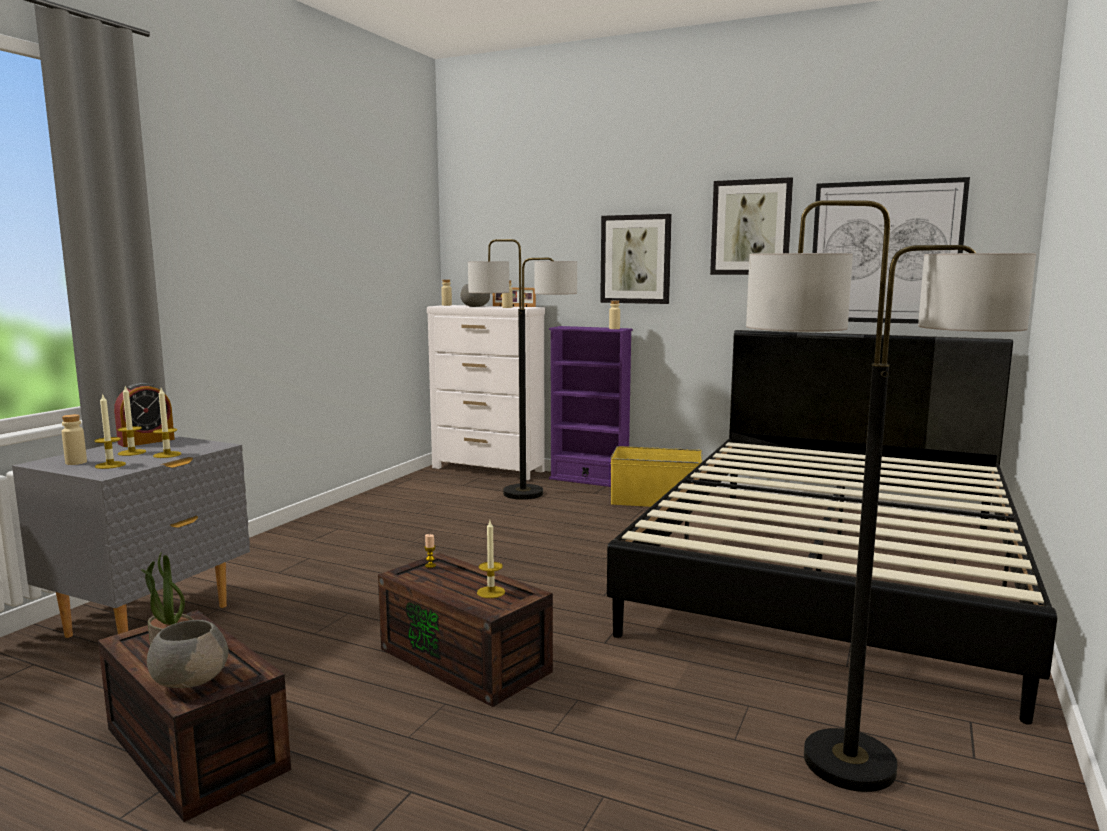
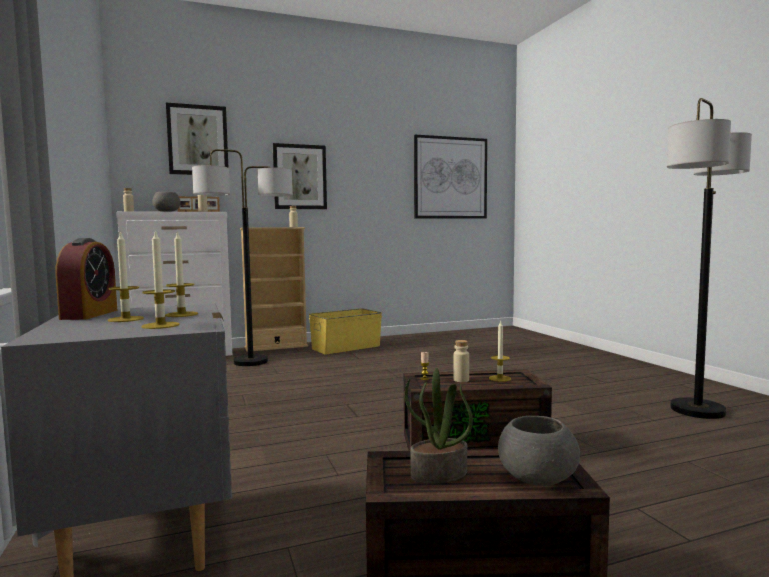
camera: 45 degrees left, 5 degrees down
(76, 462) = (98, 331): beige bottle -> beige bottle (461, 380)
(589, 480) = (276, 347): purple bookcase -> beige bookcase
(751, 227) = (377, 159): picture -> picture (198, 140)
(833, 572) = (506, 354): black bed -> none

